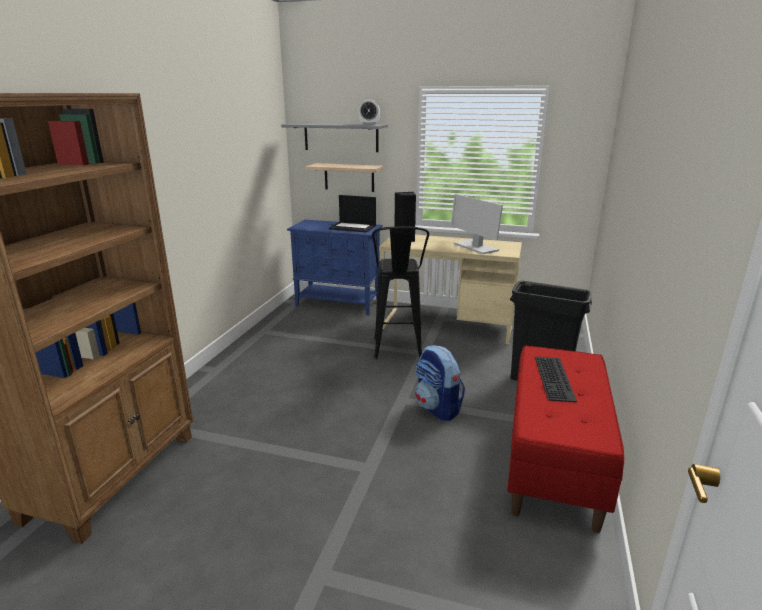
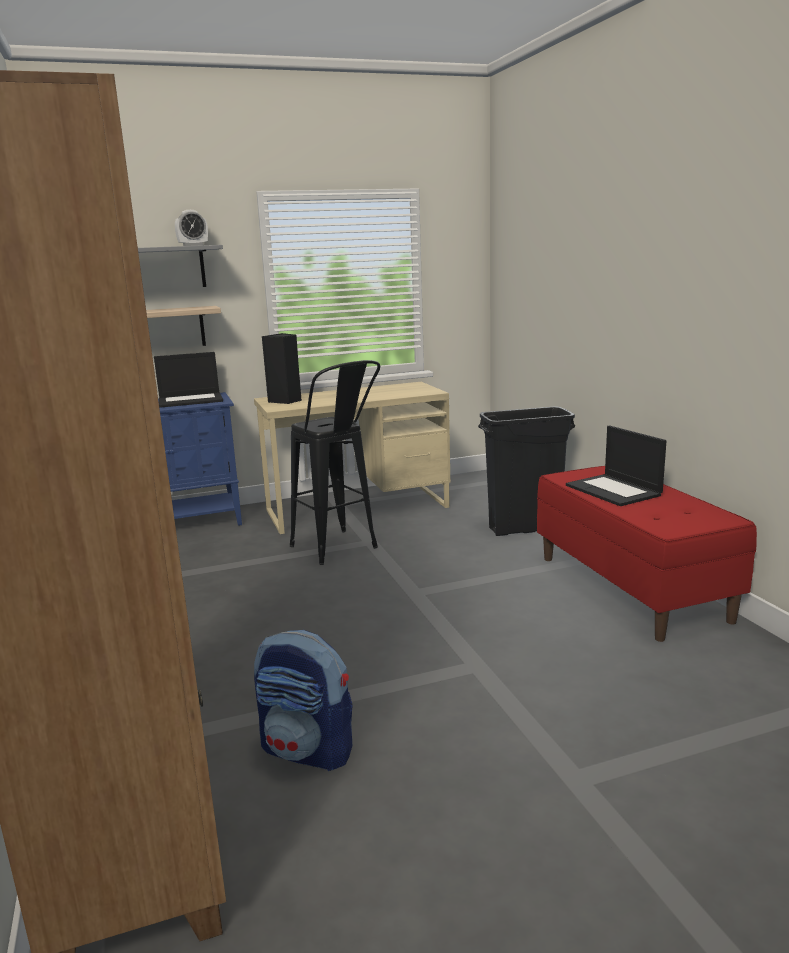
camera: 35 degrees left, 5 degrees down
(438, 408) = (464, 586): backpack -> backpack (308, 750)
(475, 247) = (384, 393): monitor -> none
(556, 378) = (614, 490): keyboard -> laptop

